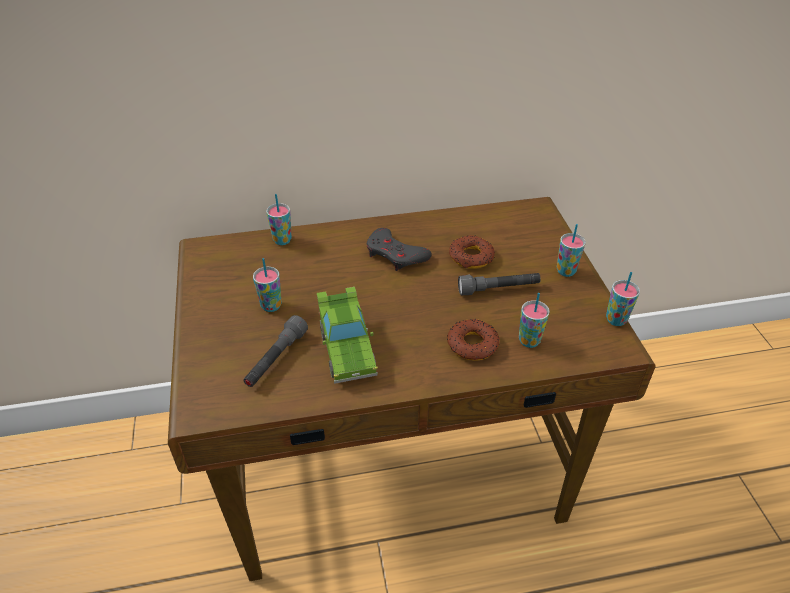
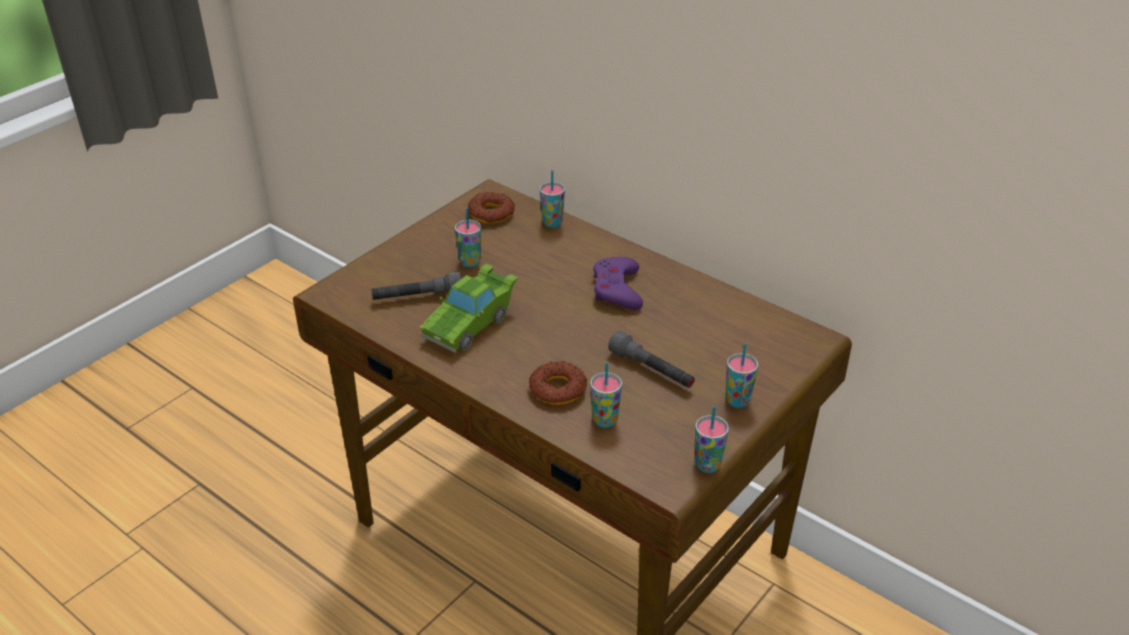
camera: 50 degrees right, 5 degrees down
(395, 254) = (617, 289): grey game controller -> purple game controller
(471, 257) = (675, 333): donut -> donut (491, 213)

